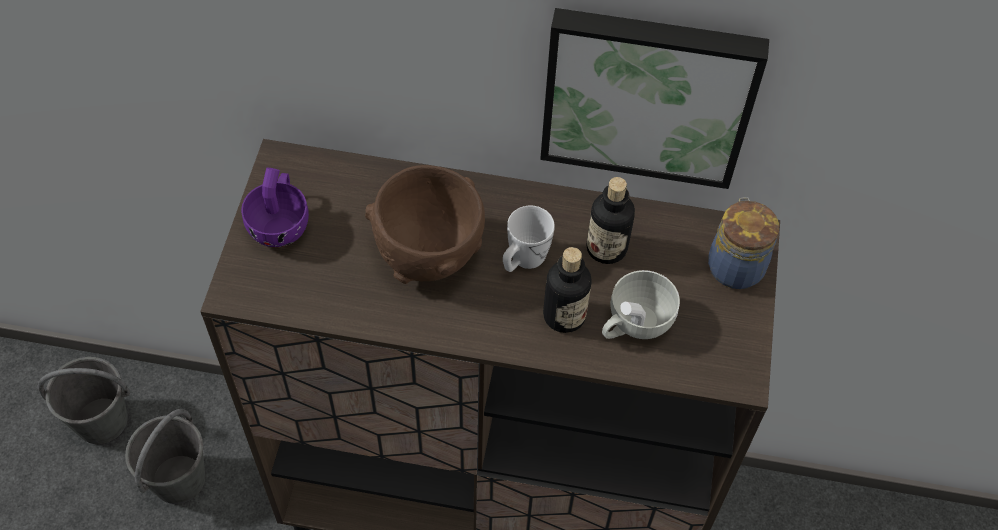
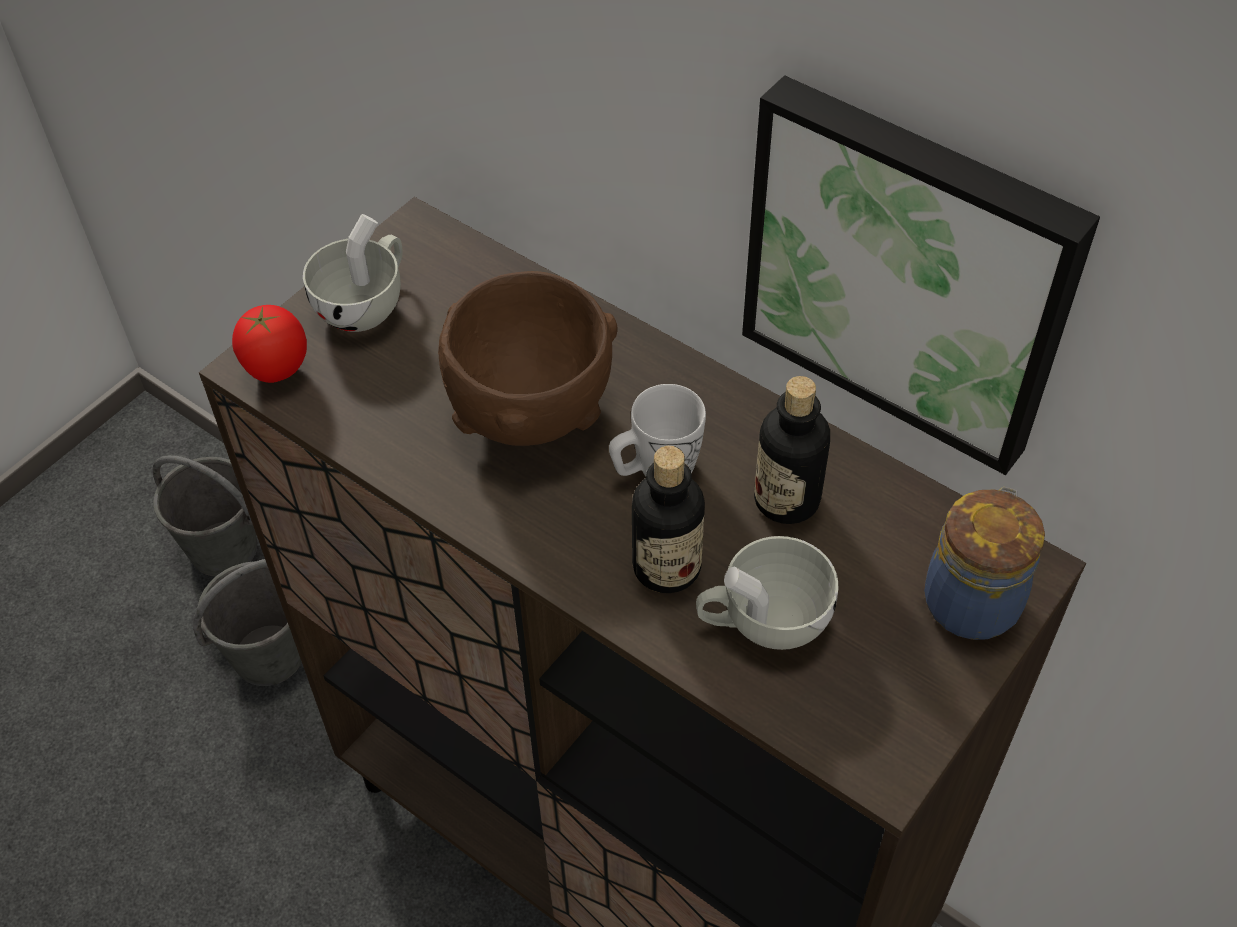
camera: 30 degrees right, 5 degrees down
(252, 290) = (277, 371): none -> tomato
(281, 223) = (366, 304): purple cup -> white cup

